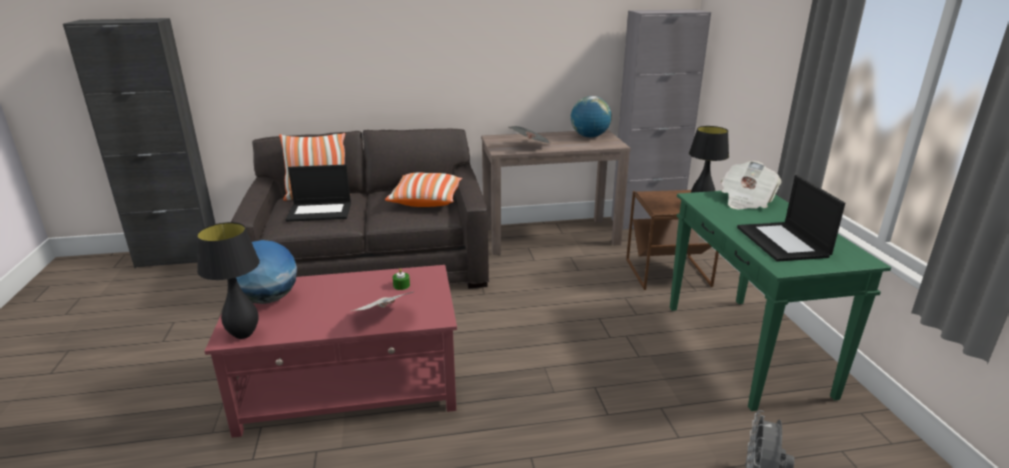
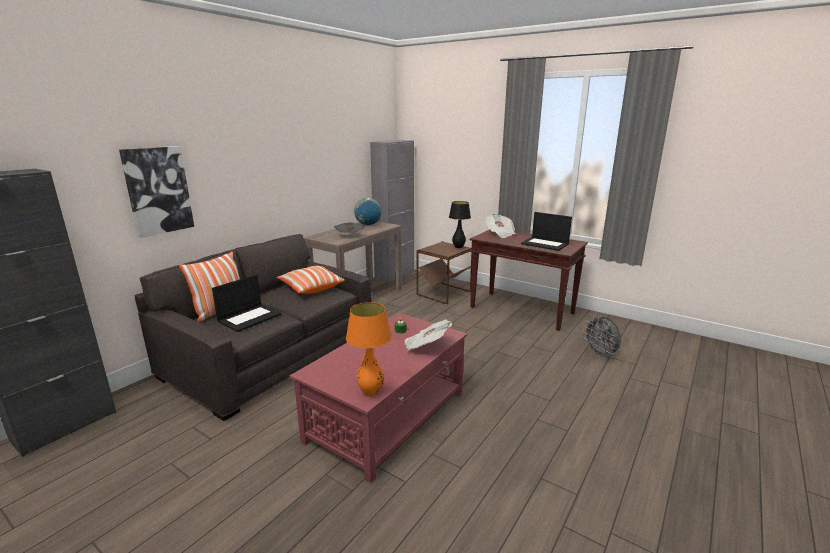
camera: 45 degrees left, 5 degrees down
(244, 334) = (371, 392): black table lamp -> orange table lamp
(268, 299) = (339, 371): globe -> none
(290, 51) = (158, 190): none -> picture
(746, 350) = (522, 311): green console table -> brown console table

